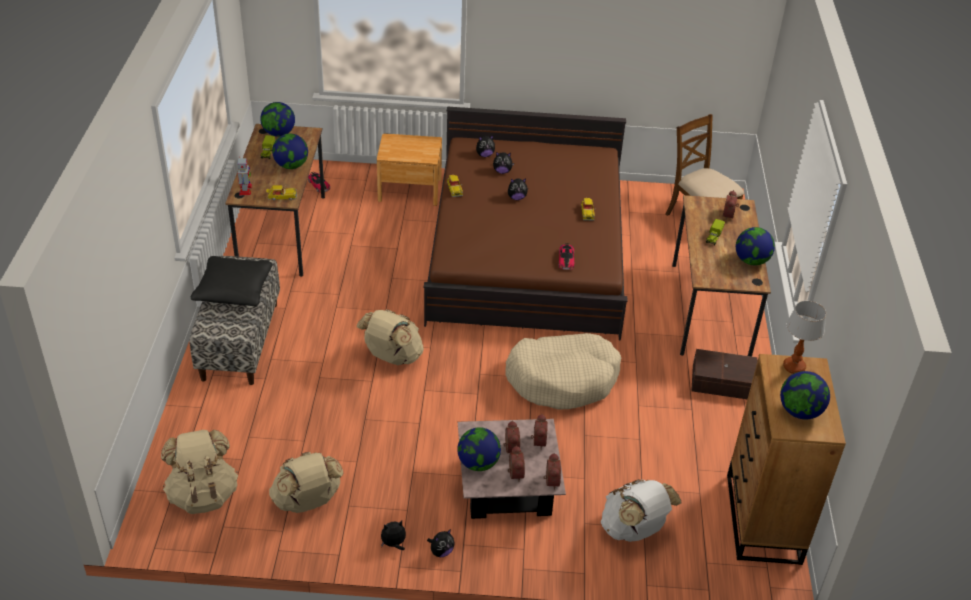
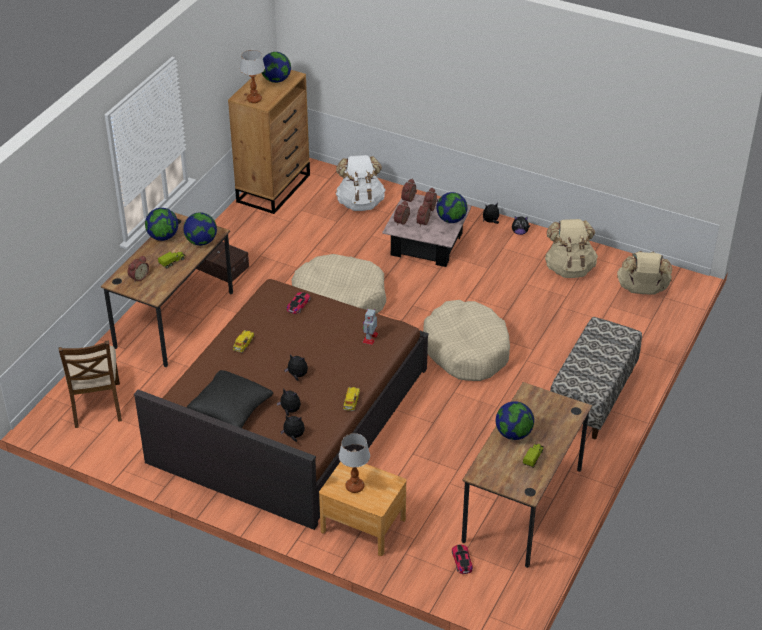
camera: 155 degrees left, 0 degrees up
(234, 290) = (596, 363): black pillow -> black pillow (230, 408)
(245, 190) = (568, 415): toy robot -> toy robot (370, 338)
(279, 133) = (513, 482): globe -> globe (201, 242)
(281, 197) = (534, 398): toy car -> none
(392, 357) = (466, 350): beige backpack -> beige dog bed
(415, 146) = (354, 487): none -> table lamp

